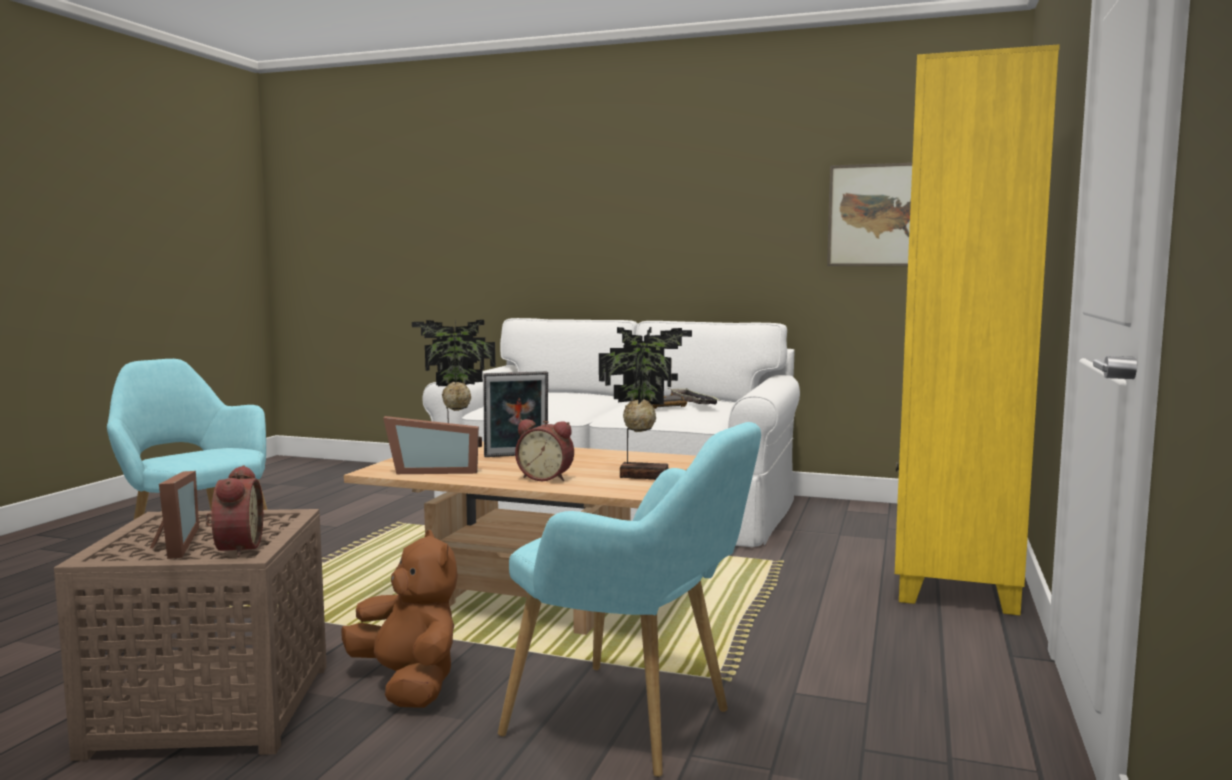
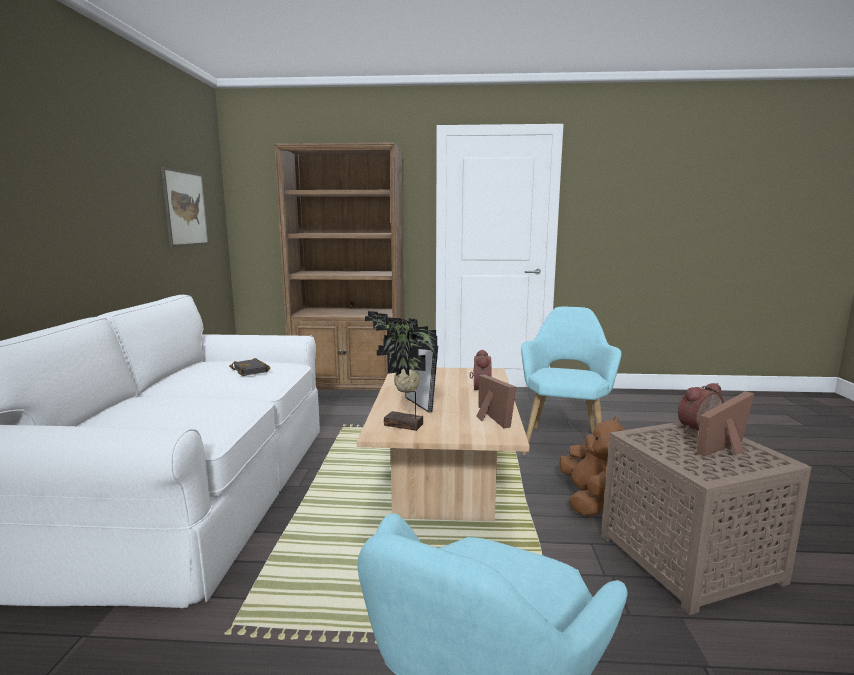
camera: 105 degrees left, 5 degrees up
(408, 684) = (589, 500): brown plush toy -> brown plush toy turned 150 degrees clockwise
(643, 475) = (454, 372): potted plant -> none
(692, 401) = (227, 365): tray -> none
(951, 572) = (351, 394): yellow bookcase -> brown bookcase

